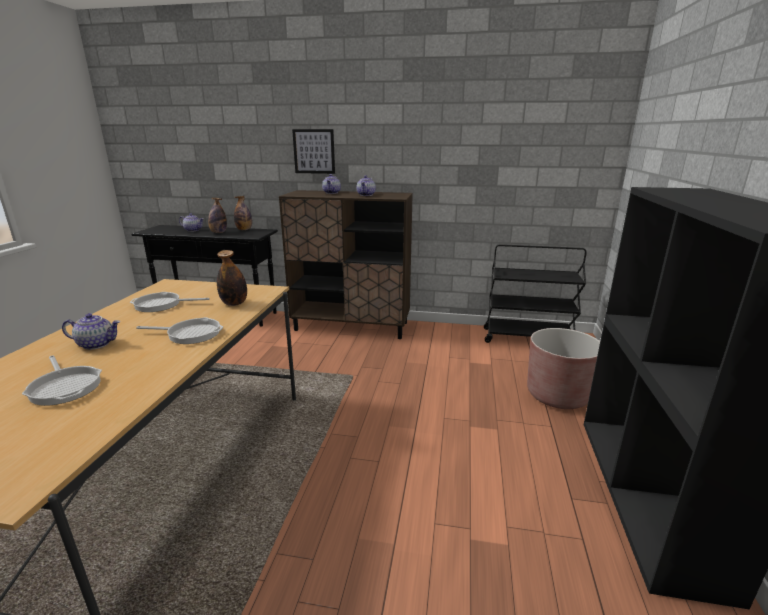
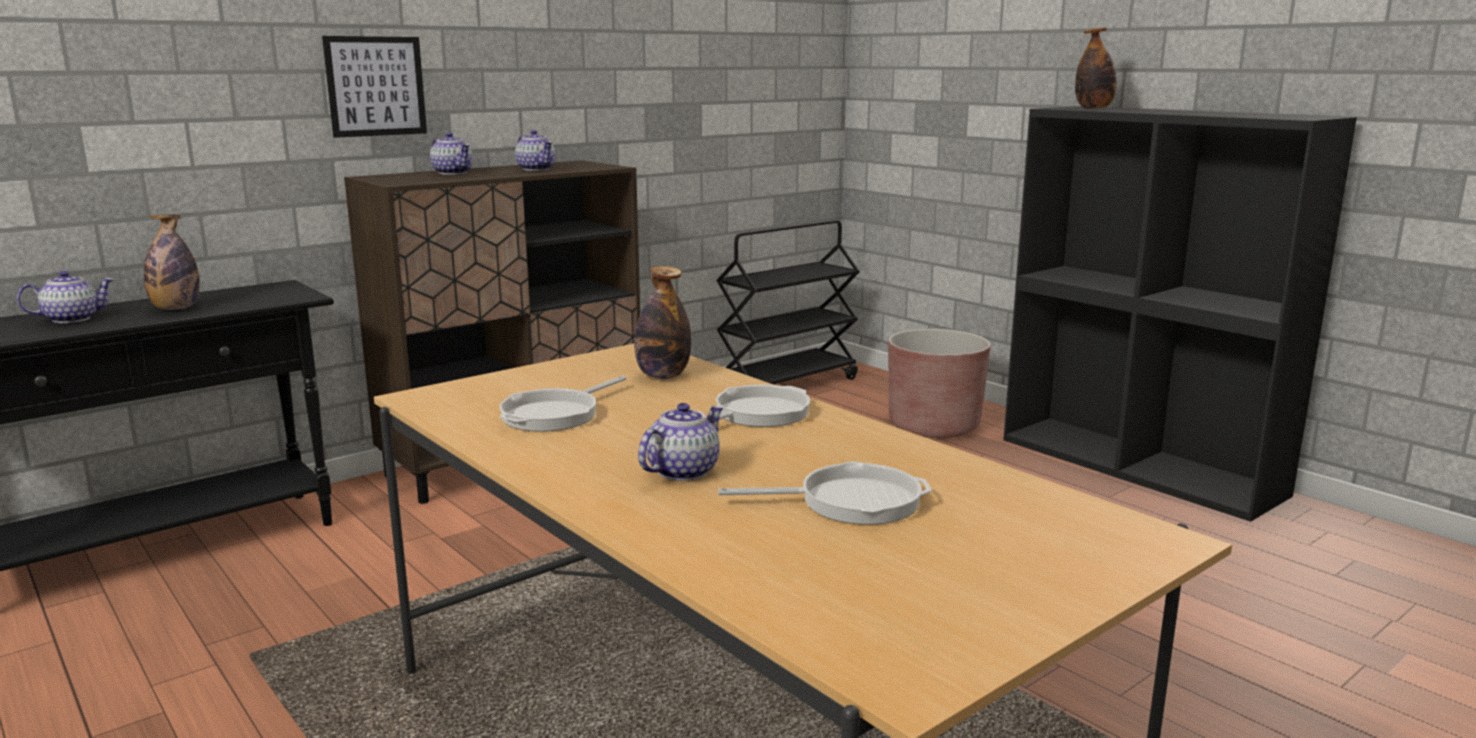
camera: 50 degrees left, 5 degrees down
(244, 230) = (220, 293): bottle -> bottle (1093, 109)

